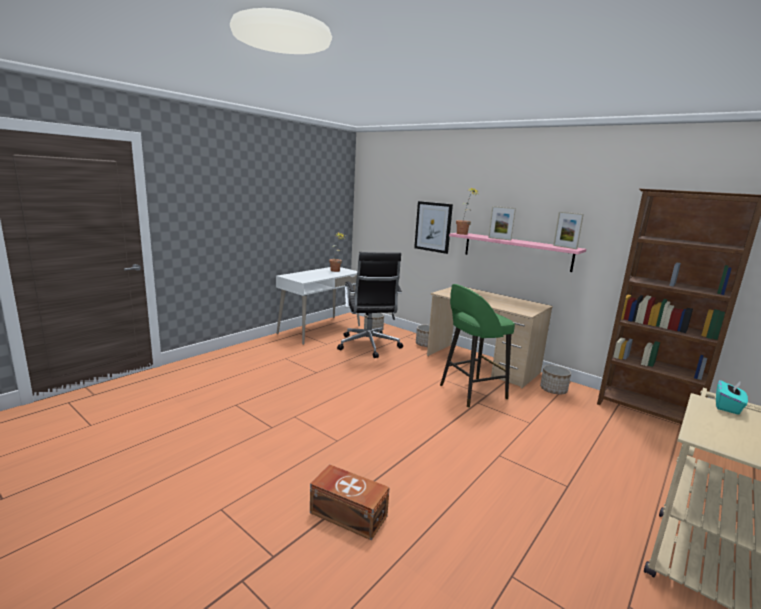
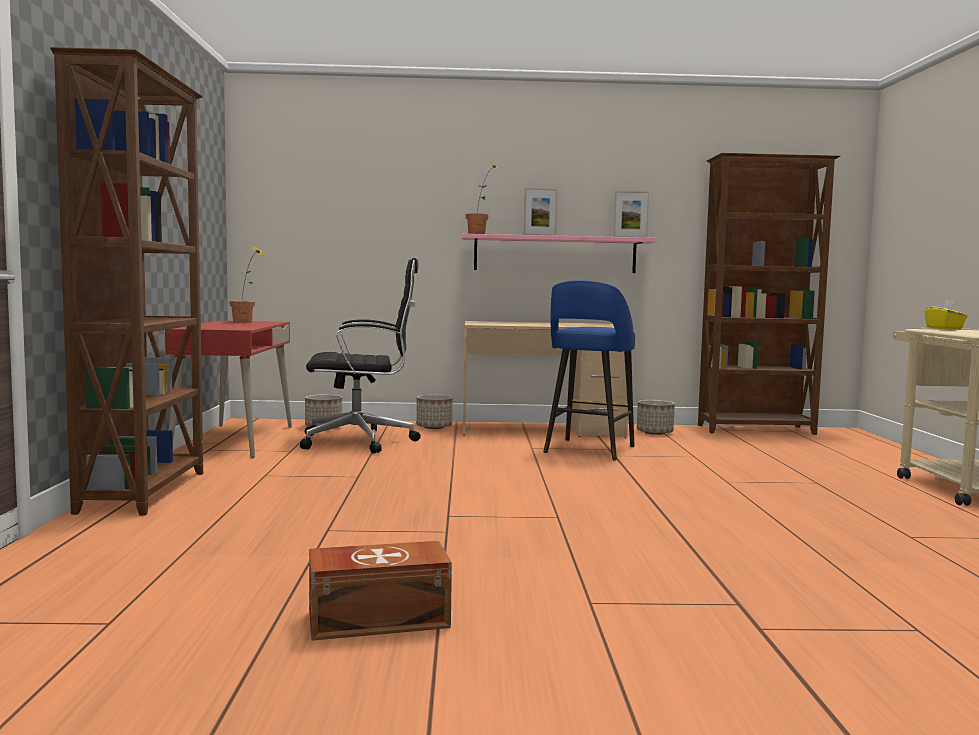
camera: 40 degrees left, 10 degrees down
(230, 354) = (146, 491): none -> brown bookcase
(319, 330) = (234, 441): white desk -> red desk
(348, 513) = (716, 554): brown storage box -> brown storage box (376, 619)
(368, 346) = (361, 441): black office chair -> black office chair turned 45 degrees counterclockwise
(433, 227) = (410, 232): picture -> none
(471, 392) = (588, 450): green stool -> blue stool
(727, 406) = (944, 328): turquoise tissue box -> yellow tissue box

